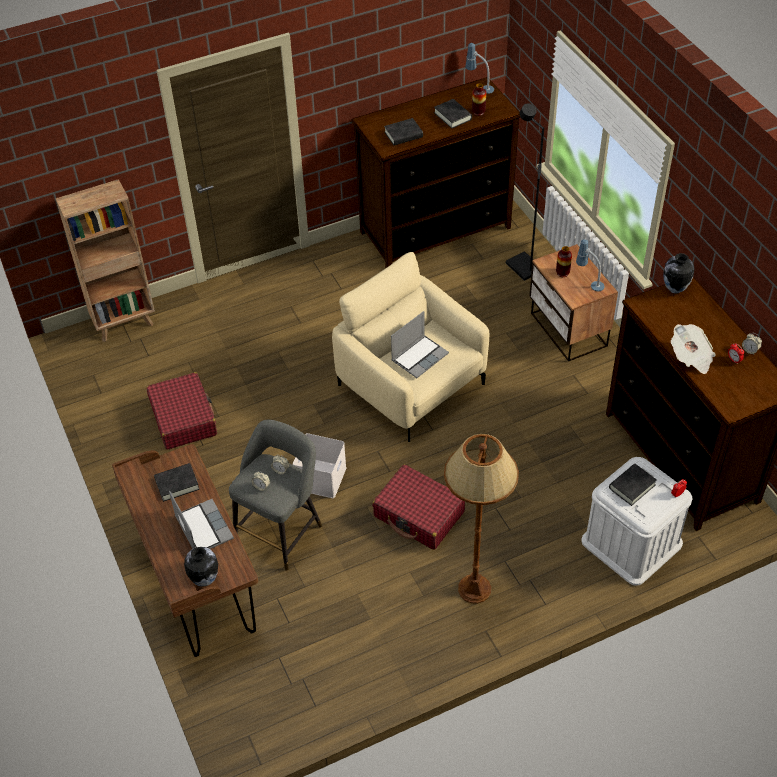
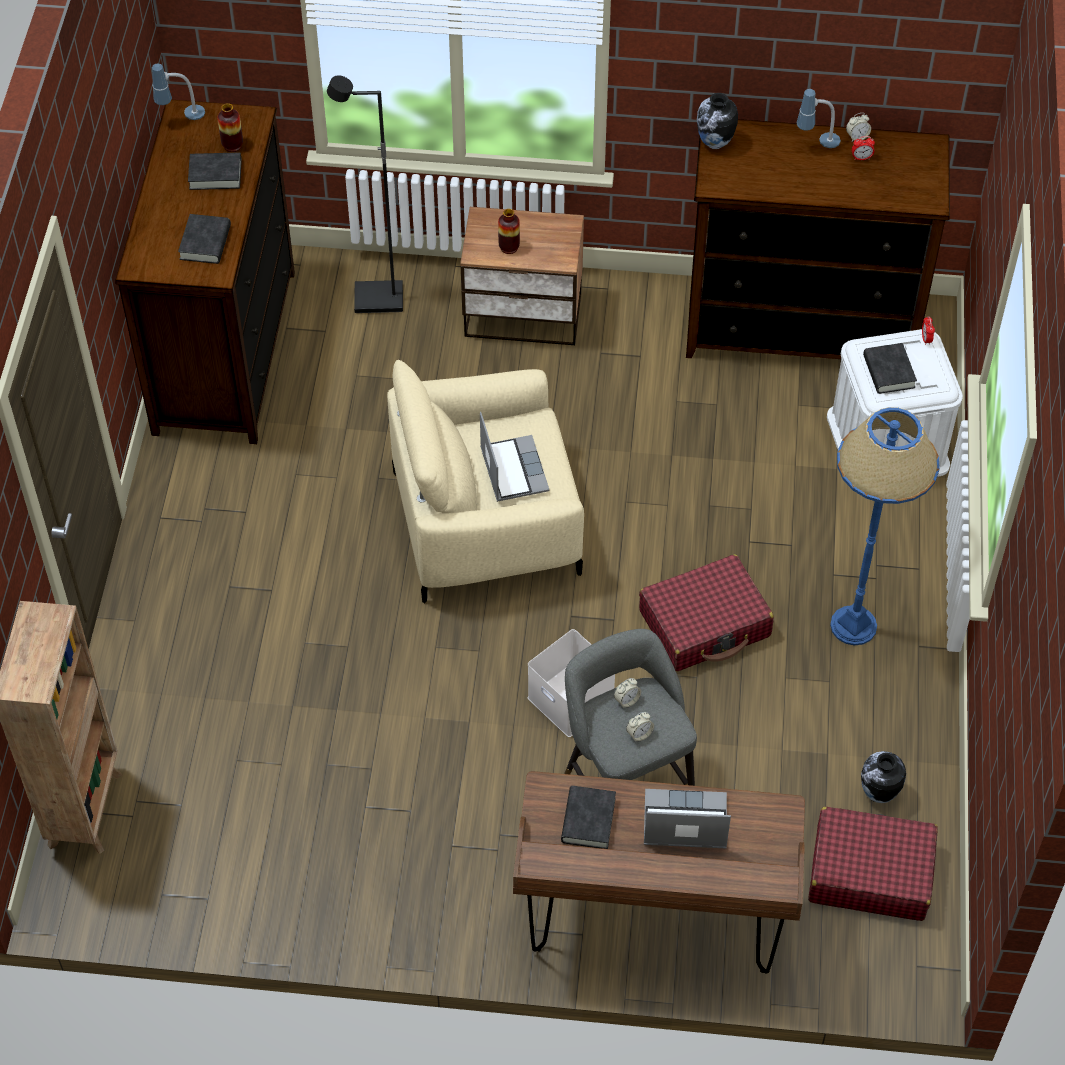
camera: 60 degrees left, 5 degrees up
(183, 418) = (341, 812): red suitcase -> red suitcase (869, 872)
(204, 579) = (770, 856): vase -> vase (878, 794)
(474, 589) = (854, 625): brown floor lamp -> blue floor lamp
(589, 283) = (546, 232): table lamp -> table lamp (816, 145)
(691, 357) = (830, 190): newspaper -> none

